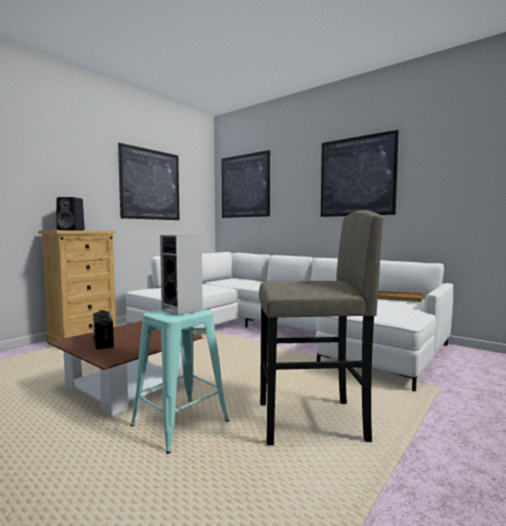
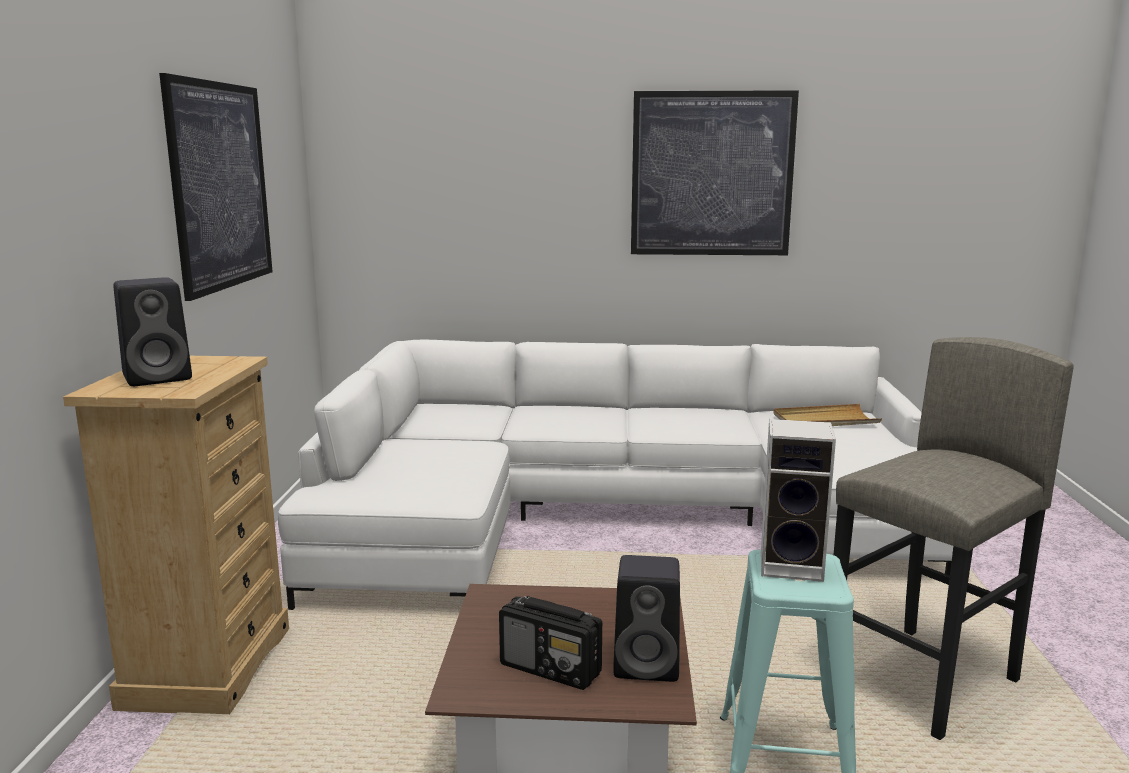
camera: 35 degrees left, 10 degrees up
(134, 350) = (649, 664): none -> black speaker
(245, 186) = (415, 168): picture -> none

